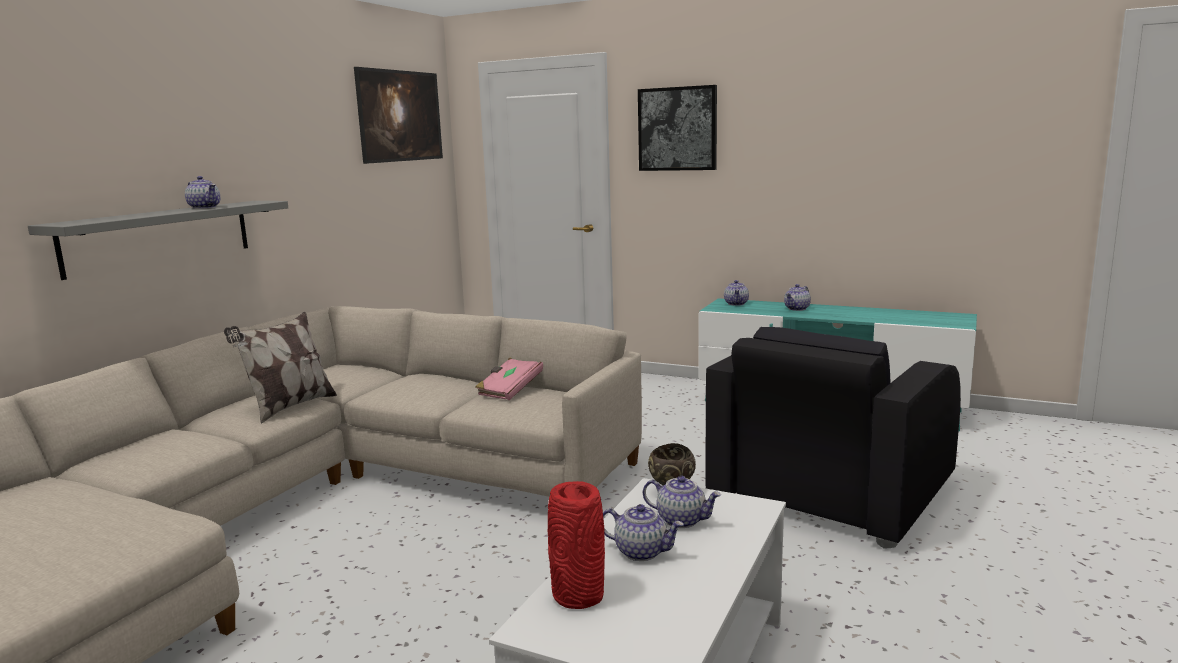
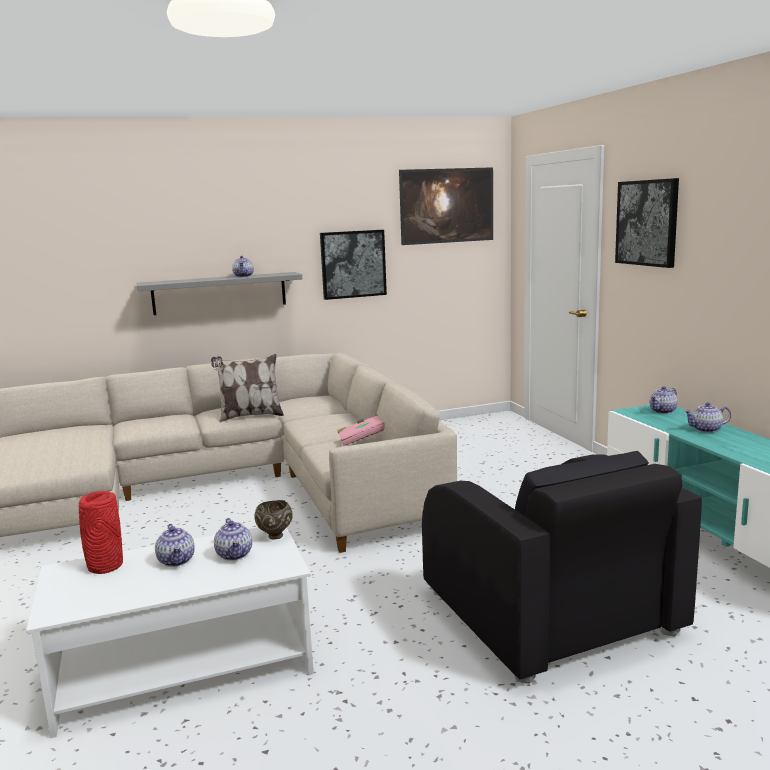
camera: 45 degrees right, 0 degrees up
(317, 188) = (353, 264): none -> picture
(830, 491) = (549, 613): black armchair -> black armchair turned 105 degrees counterclockwise

